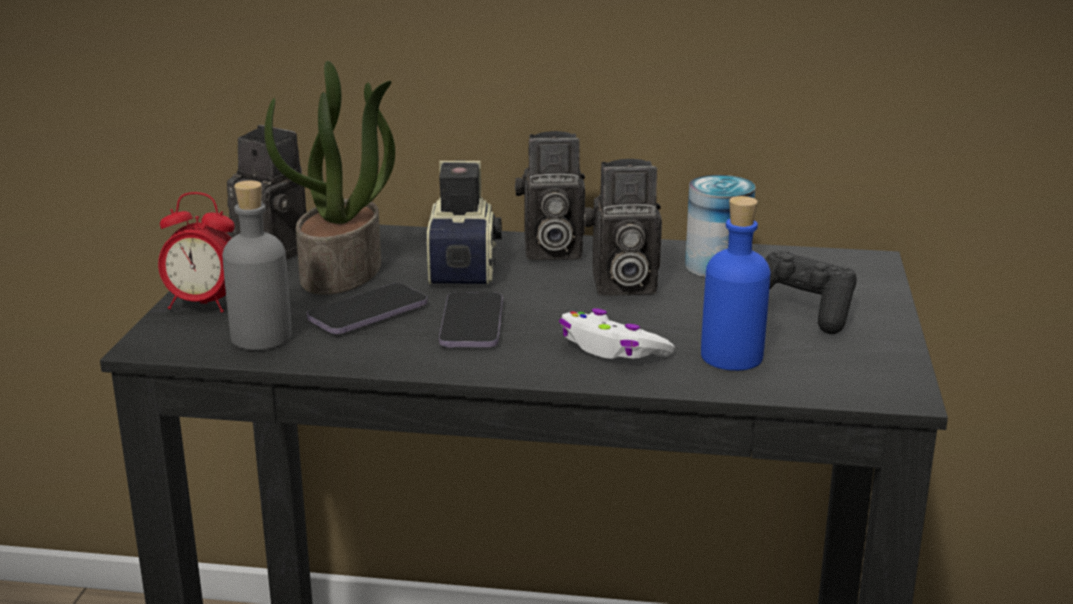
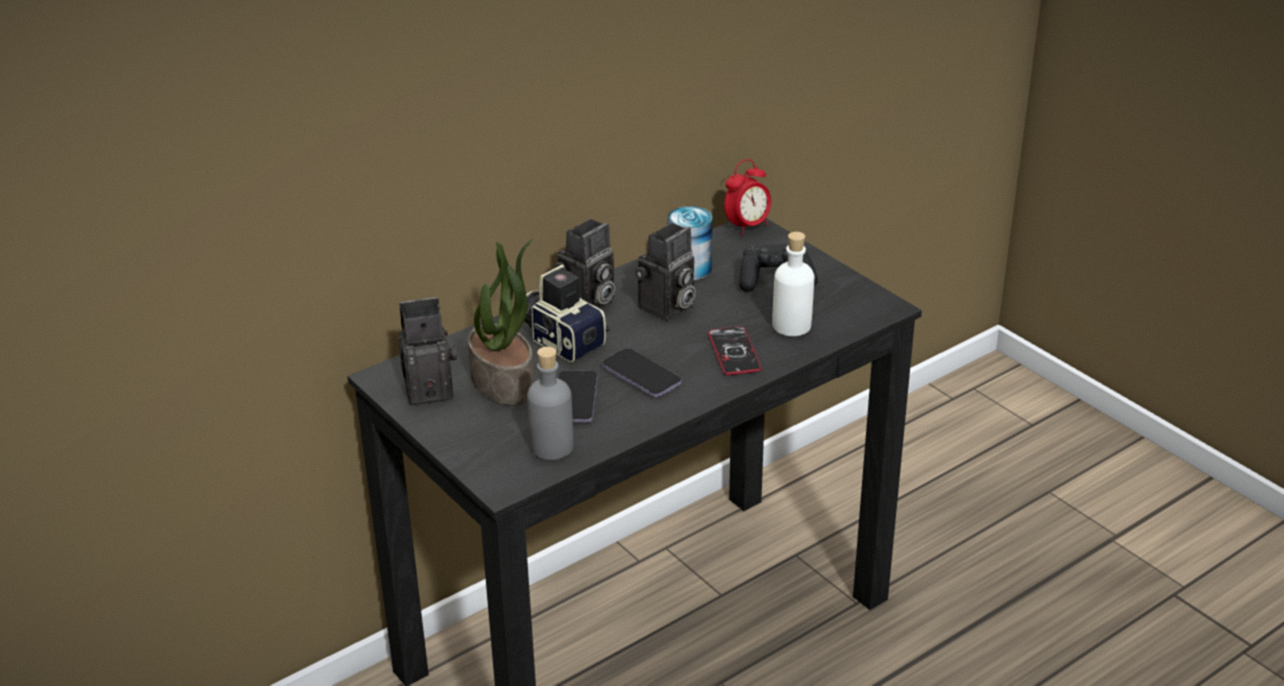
camera: 45 degrees left, 10 degrees up
(202, 305) = (472, 447): alarm clock -> alarm clock (747, 226)
(612, 349) = (734, 352): white game controller -> phone
(732, 357) = (791, 325): blue bottle -> white bottle

